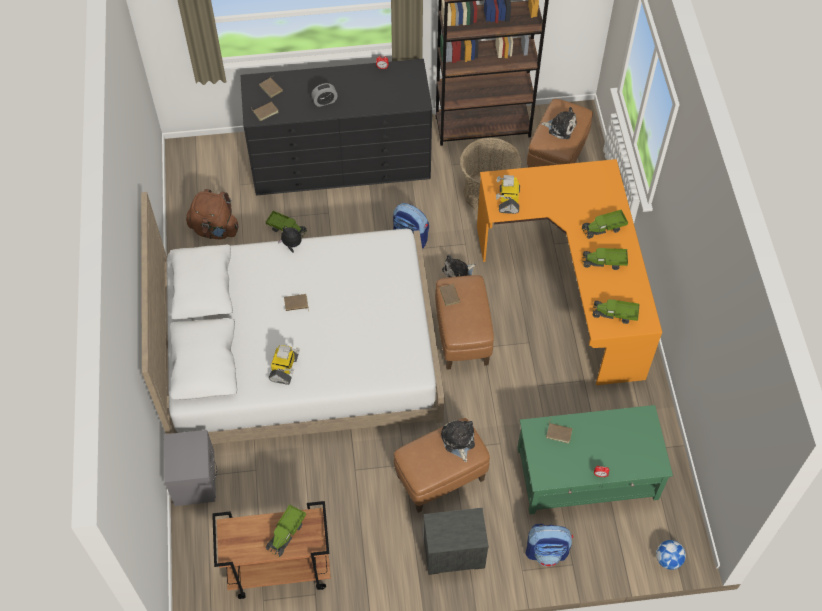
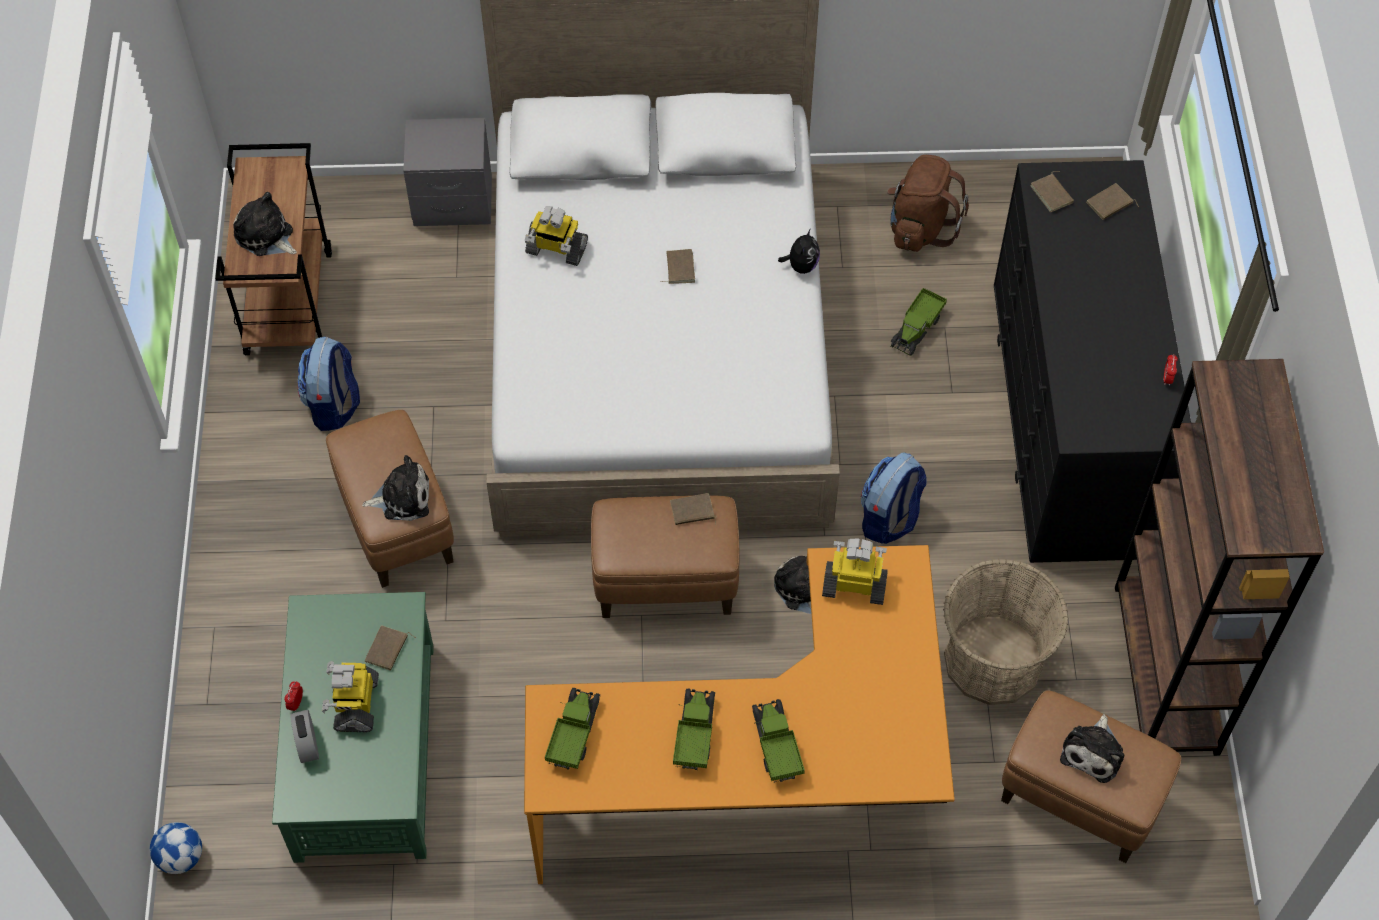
camera: 95 degrees right, 0 degrees up
(286, 533) = (266, 236): toy truck -> plush toy
(325, 101) = (1077, 282): alarm clock -> alarm clock (307, 744)
(452, 552) = (266, 530): nightstand -> none
(547, 551) = (237, 667): backpack -> backpack (334, 405)
(595, 444) = (355, 703): none -> toy robot

